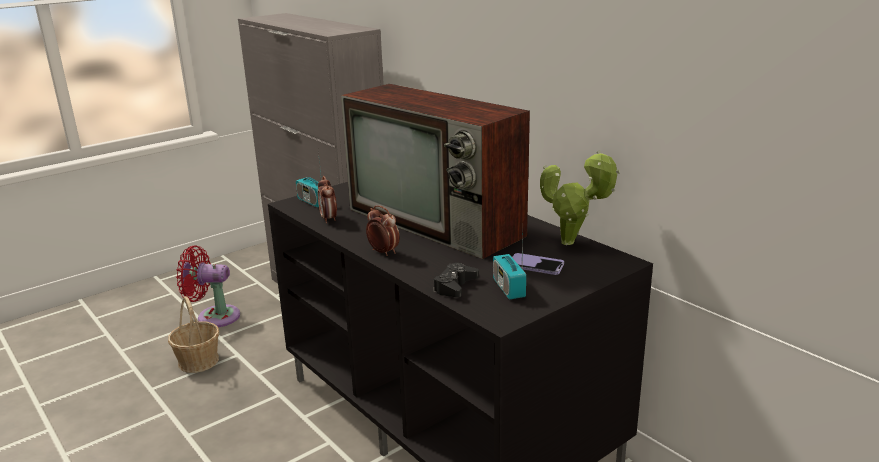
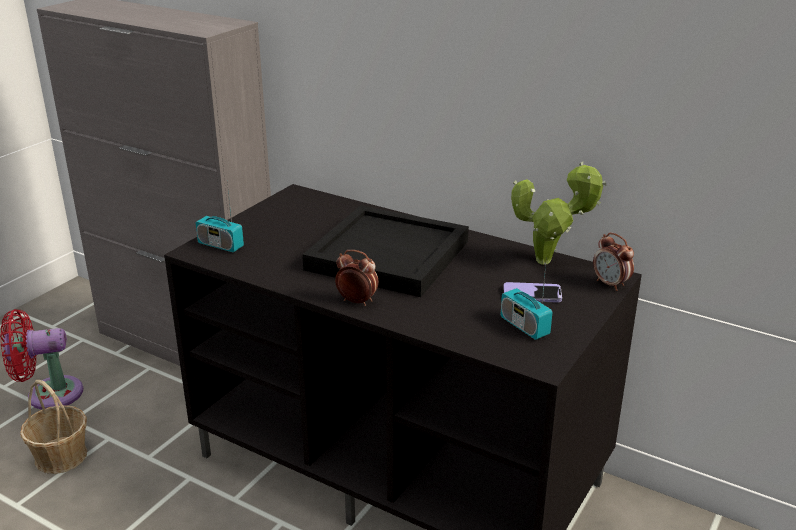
camera: 20 degrees left, 5 degrees up
(328, 219) = (258, 266): alarm clock -> alarm clock (610, 284)
(437, 223) = (389, 255): television -> black tray
(455, 286) = (467, 332): black game controller -> none

